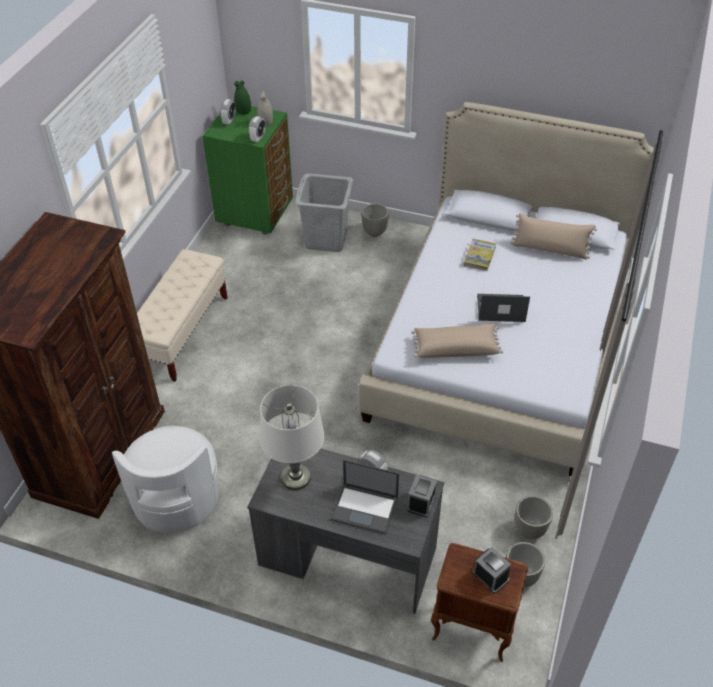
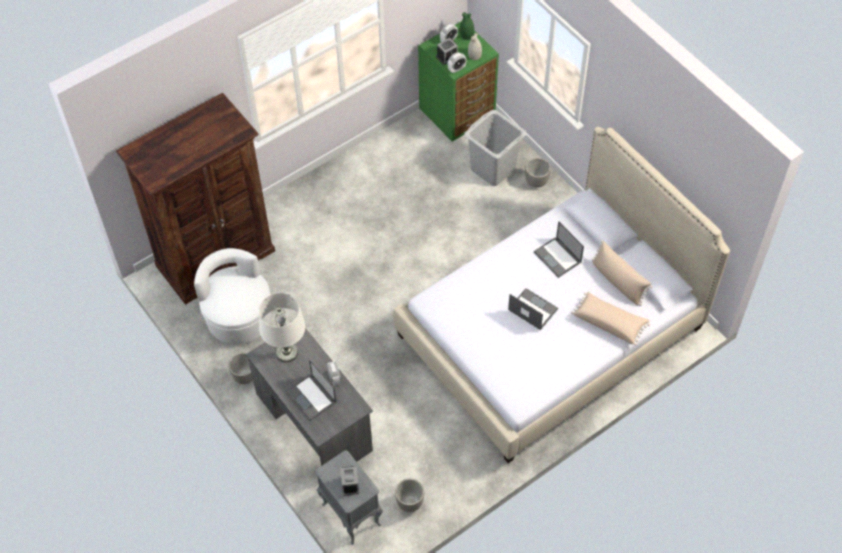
camera: 35 degrees right, 10 degrees up
(176, 498) = (239, 319): white armchair -> white armchair turned 120 degrees clockwise
(182, 333) = (329, 194): beige bench -> none
(421, 502) = (347, 414): alarm clock -> alarm clock (447, 56)
(455, 348) = (473, 321): beige pillow -> beige pillow (609, 322)
(471, 630) = (350, 514): brown nightstand -> grey nightstand
(479, 256) = (558, 257): book -> laptop
(529, 530) = (443, 477): planter -> planter (245, 377)

